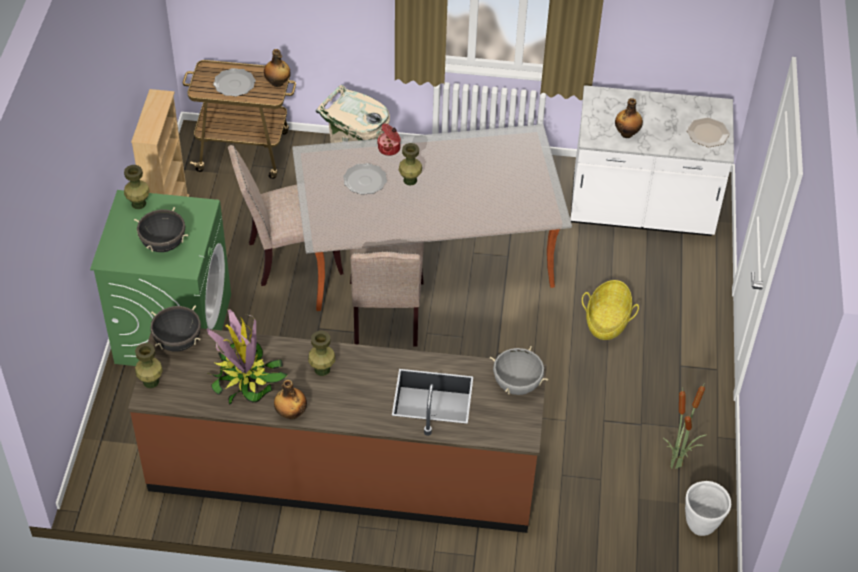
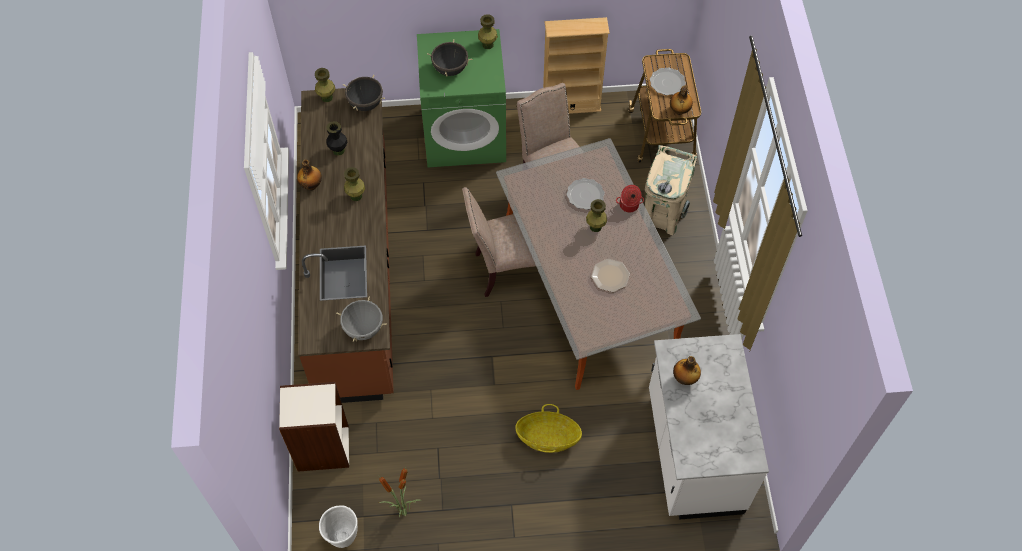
camera: 80 degrees right, 10 degrees up
(244, 379) = (338, 150): potted plant -> black vase
(587, 534) = (322, 448): none -> bookcase
(708, 133) = (708, 451): plate -> plate (610, 276)

